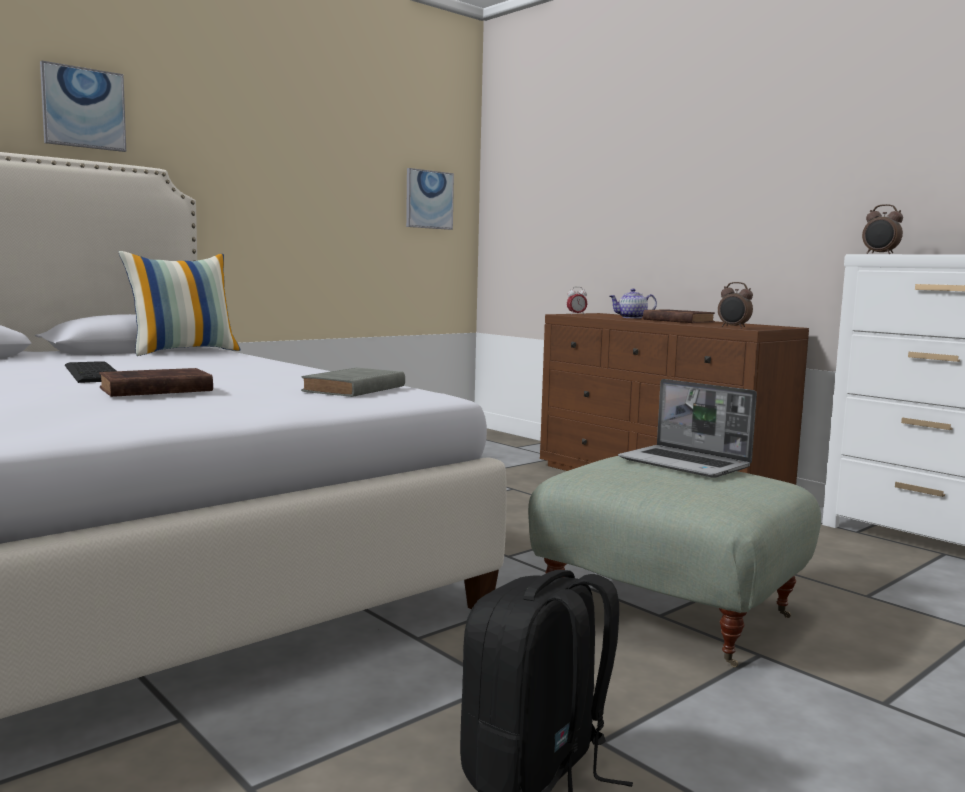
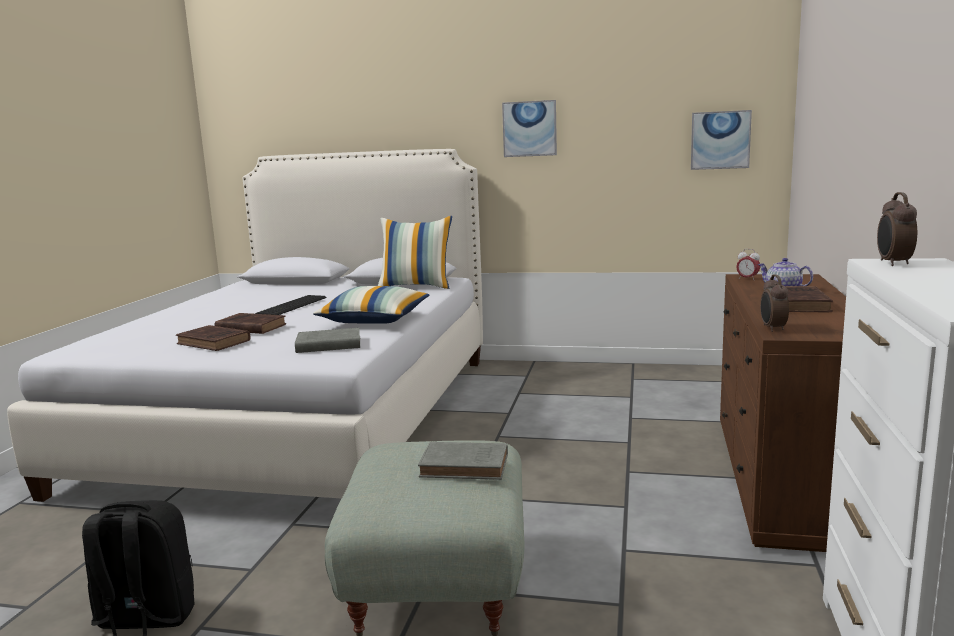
camera: 55 degrees right, 5 degrees up
(83, 108) = (410, 112): picture -> picture (529, 128)
(179, 404) = (215, 342): none -> brown book
(292, 372) = (375, 320): none -> pillow
(686, 464) = (467, 466): laptop -> grey book

